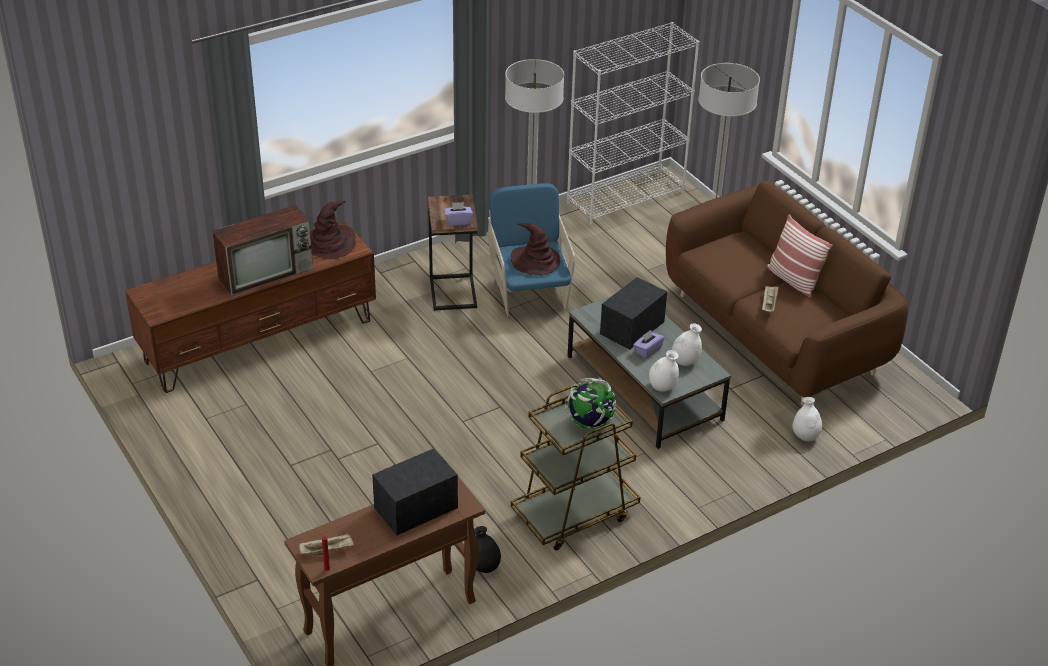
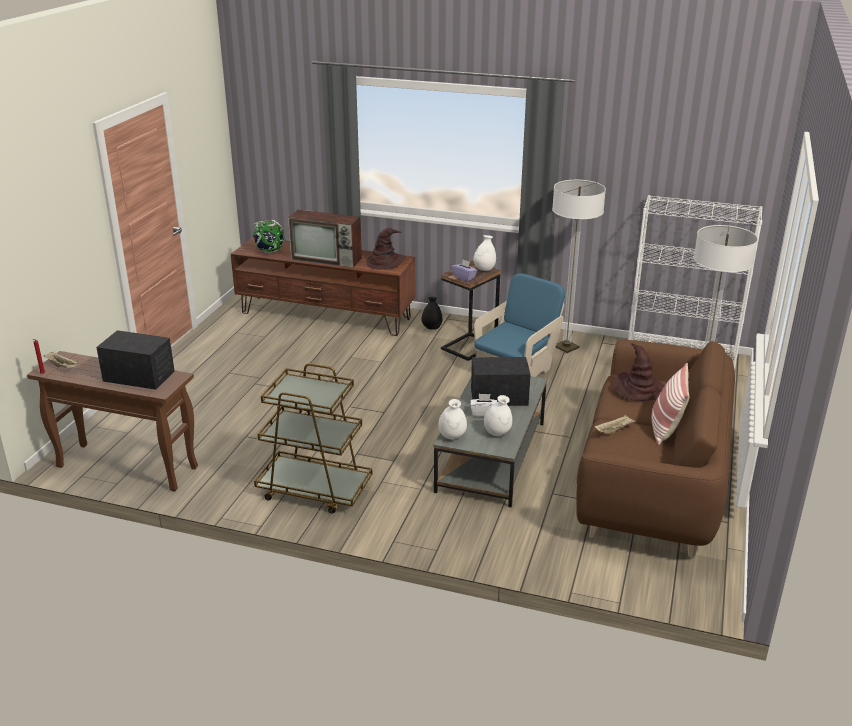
camera: 50 degrees right, 10 degrees down
(484, 567) = (215, 479): black vase -> black vase (432, 328)
(535, 261) = (514, 338): brown hat -> brown hat (638, 389)
(590, 423) = (311, 397): globe -> globe (269, 251)
(647, 351) = (483, 413): purple tissue box -> white tissue box
(805, 436) = (554, 556): white vase -> white vase (484, 269)

